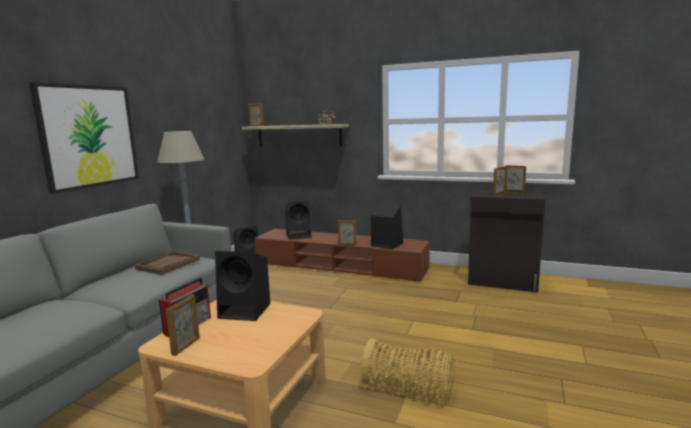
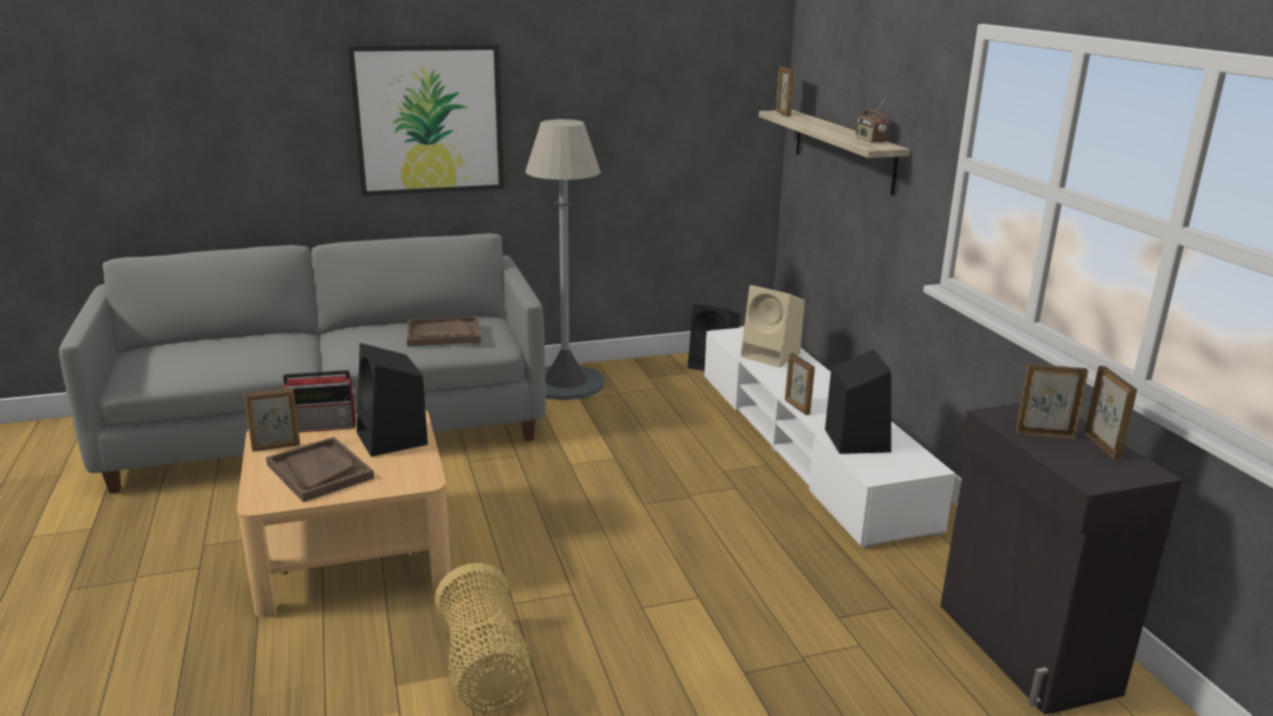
camera: 50 degrees right, 10 degrees up
(246, 339) = (319, 471): none -> brown tray
(299, 235) = (772, 355): black speaker -> beige speaker
(340, 266) = (806, 446): brown tv stand -> white tv stand

